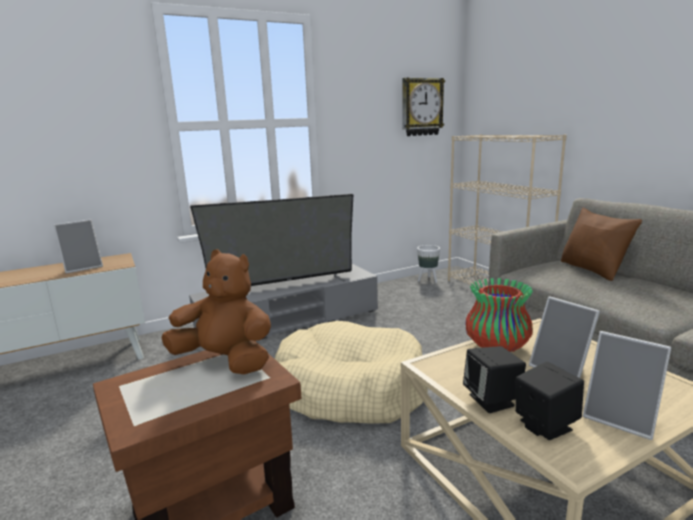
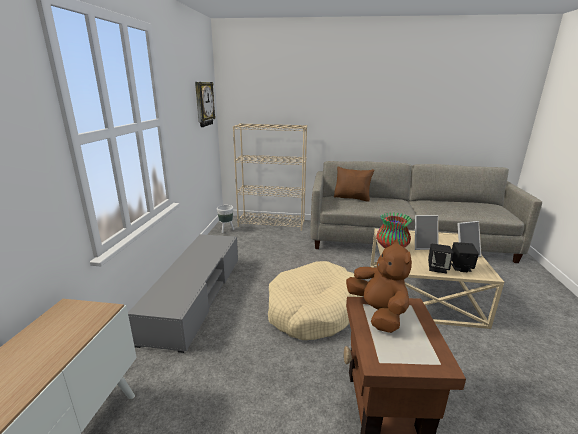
camera: 55 degrees left, 5 degrees up
(83, 267) = (60, 336): picture frame -> none
(225, 361) = (378, 313): brown plush toy -> brown plush toy turned 105 degrees clockwise
(284, 285) = (193, 268): television -> none

